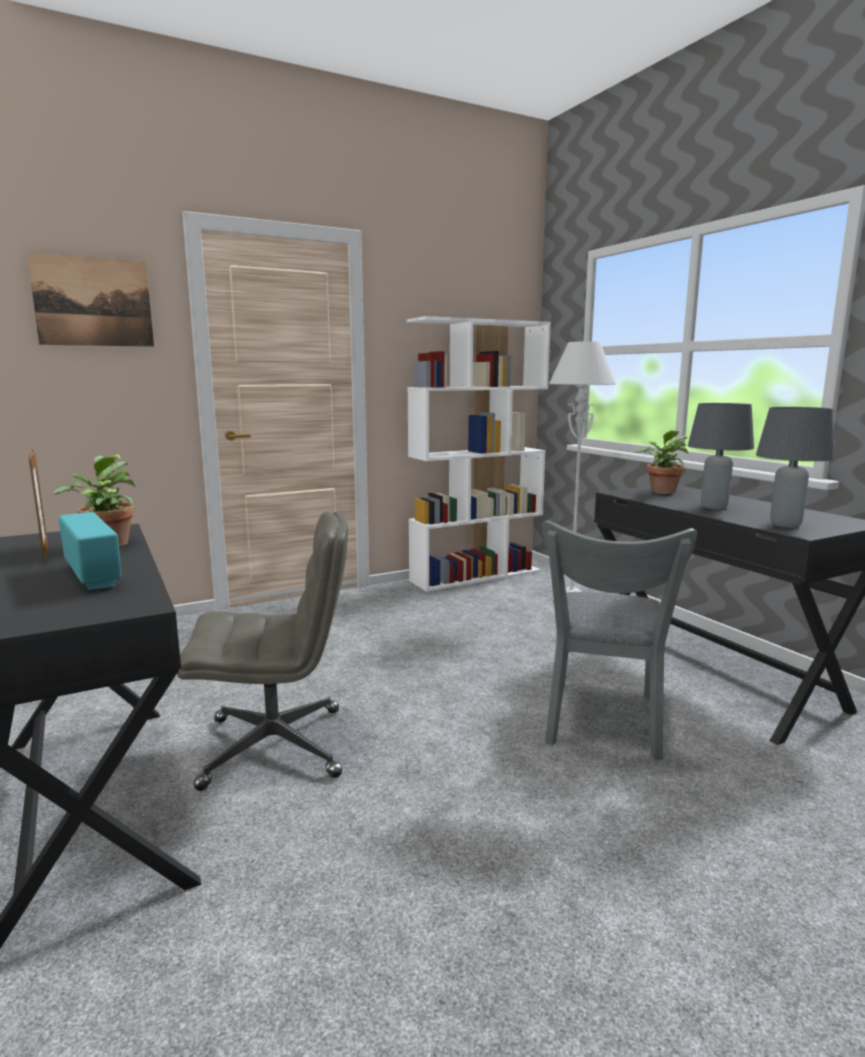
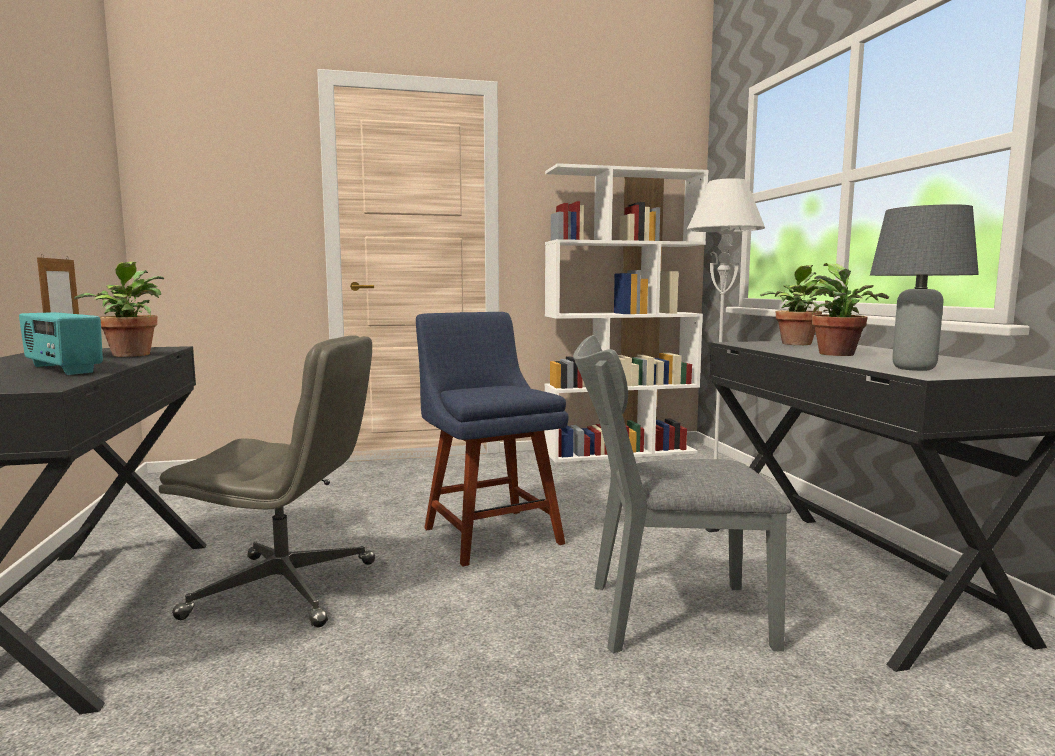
camera: 15 degrees right, 5 degrees down
(93, 302) = (230, 155): picture -> none
(94, 576) = (61, 369): radio -> radio turned 150 degrees clockwise
(417, 669) = (489, 533): none -> blue chair
(602, 725) = (664, 615): grey chair -> grey chair turned 60 degrees clockwise
(713, 507) = (838, 354): grey table lamp -> potted plant

